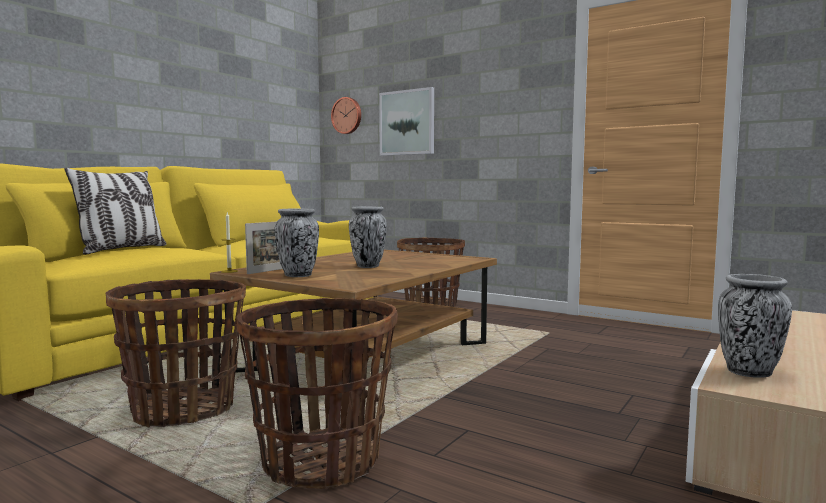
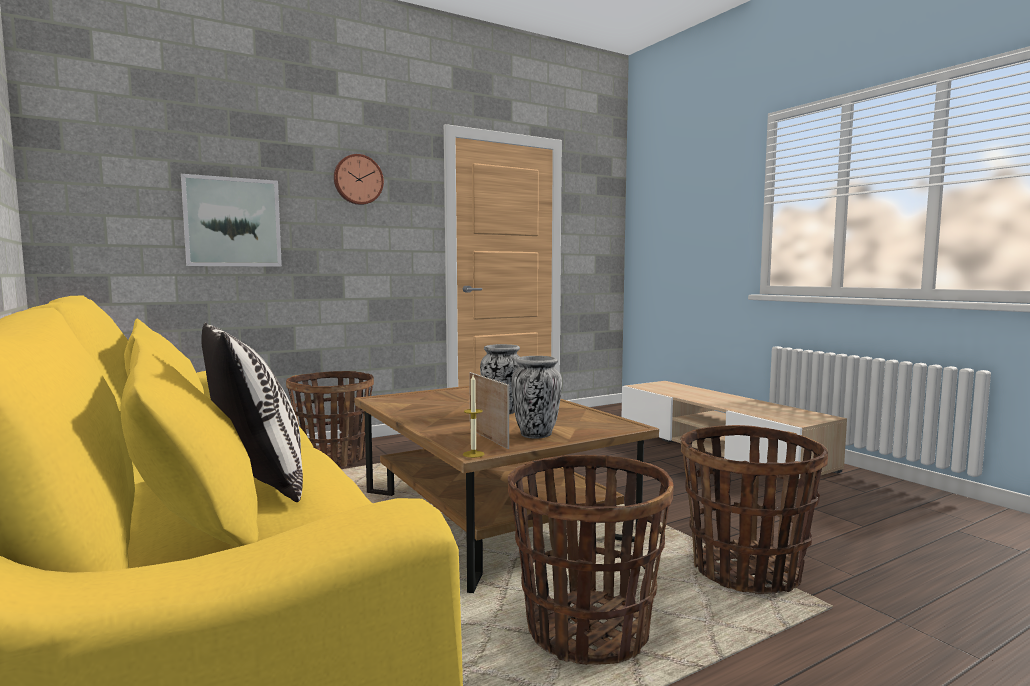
camera: 65 degrees left, 0 degrees up
(347, 115) = (100, 198): wall clock -> wall clock (358, 180)
(749, 372) = (775, 415): vase -> none

